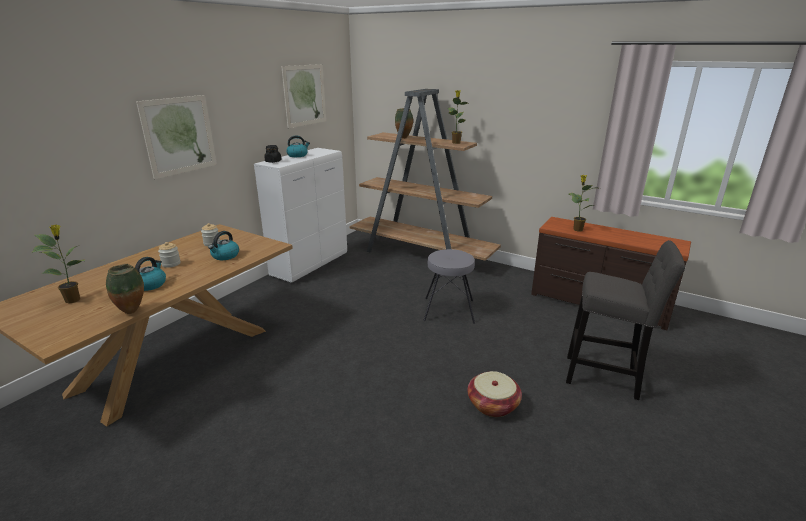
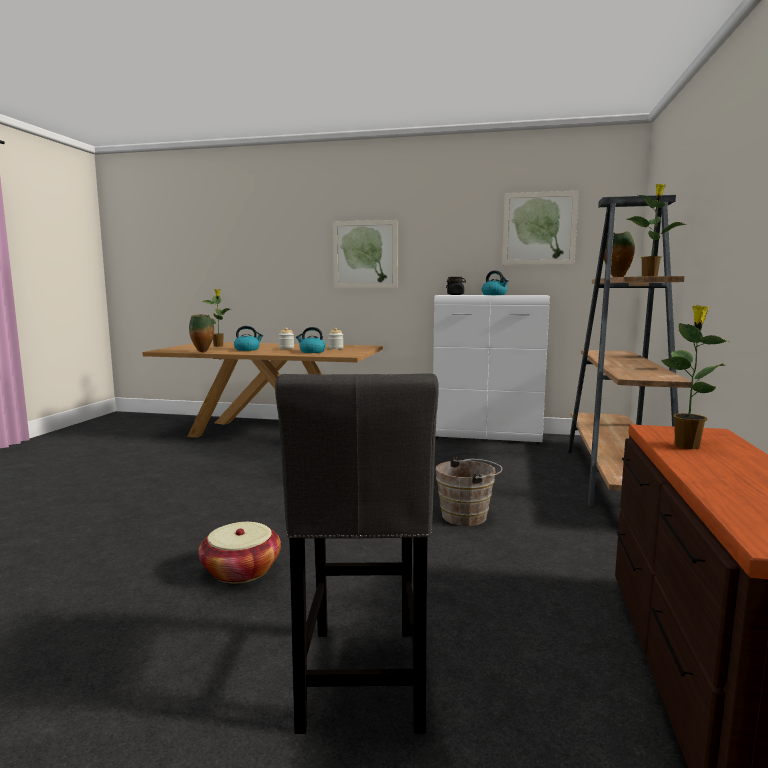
camera: 70 degrees right, 15 degrees down
(448, 309) = (468, 516): grey stool -> brown bucket

